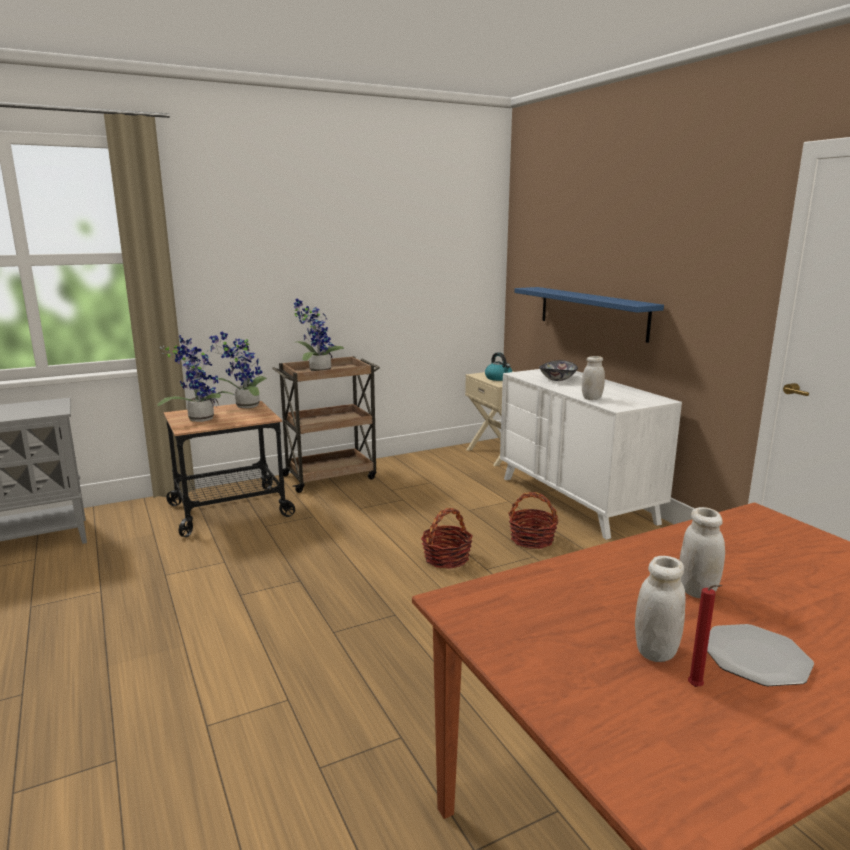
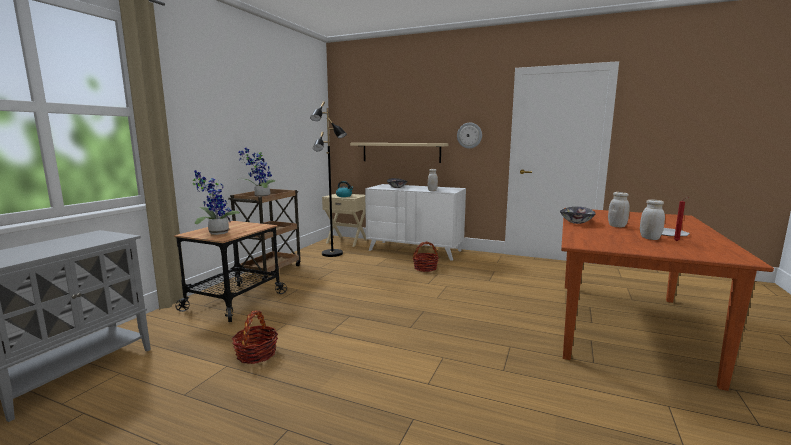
camera: 40 degrees left, 5 degrees down
(244, 406) = (231, 224): potted plant -> none
(444, 471) = (332, 254): none -> black floor lamp
(446, 558) = (403, 285): basket -> basket (256, 354)
(592, 312) = (401, 152): blue shelf -> beige shelf
(640, 549) = (577, 222): none -> bowl
(701, 293) = (469, 135): none -> wall clock

